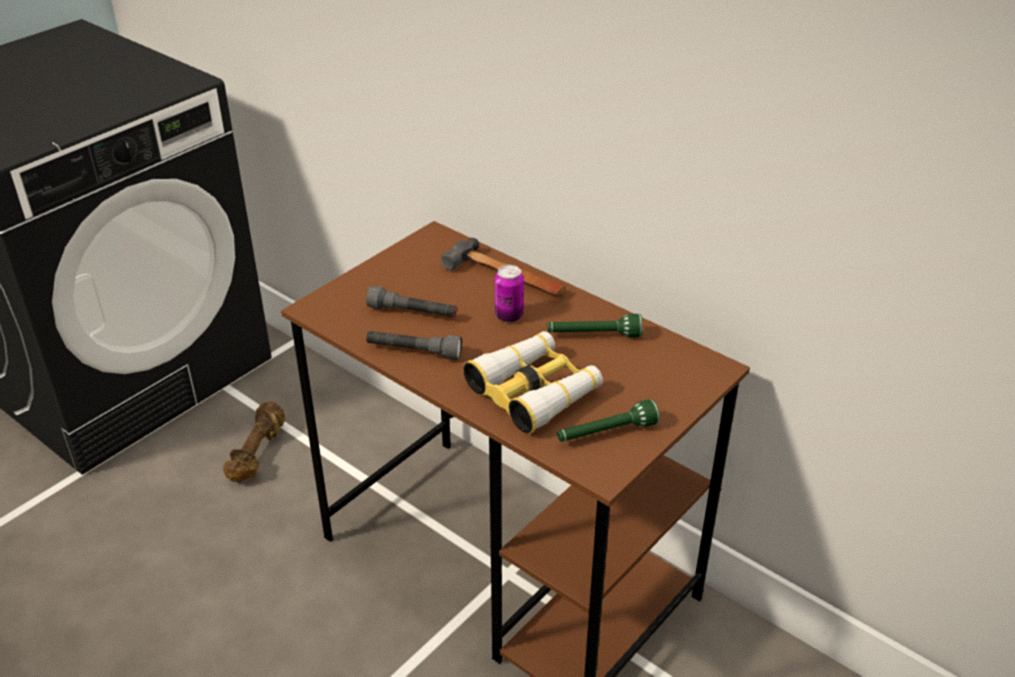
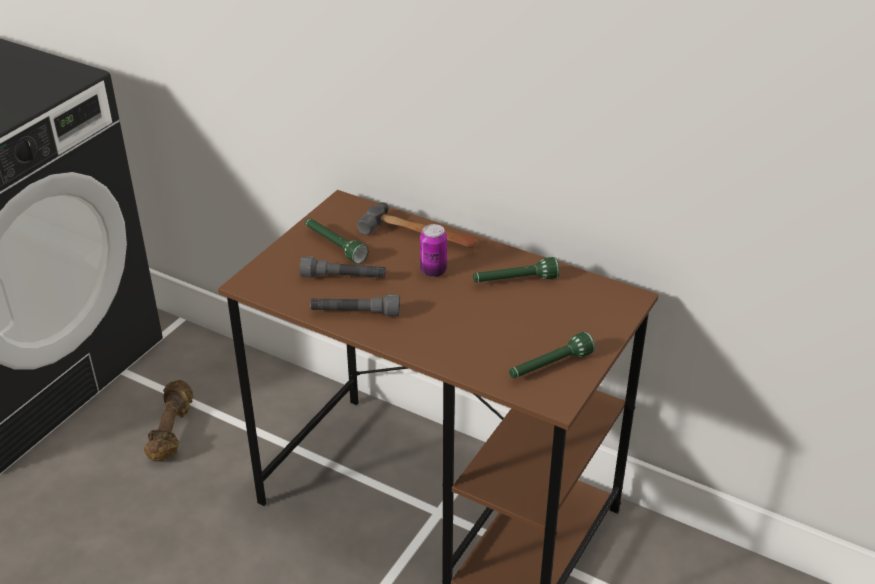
camera: 10 degrees left, 0 degrees up
(412, 278) = (334, 246): none -> green flashlight
(534, 391) = (475, 336): binoculars -> none

